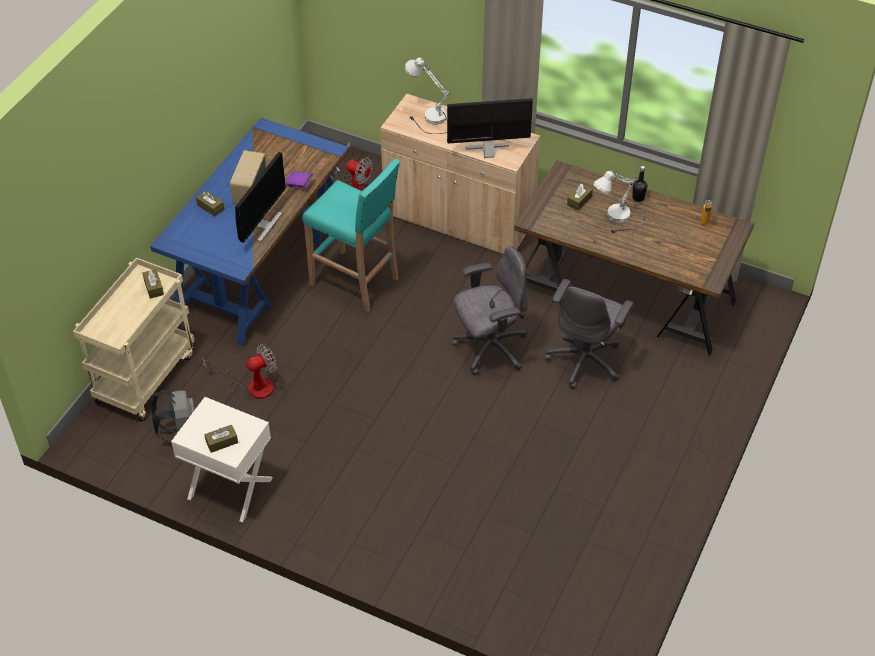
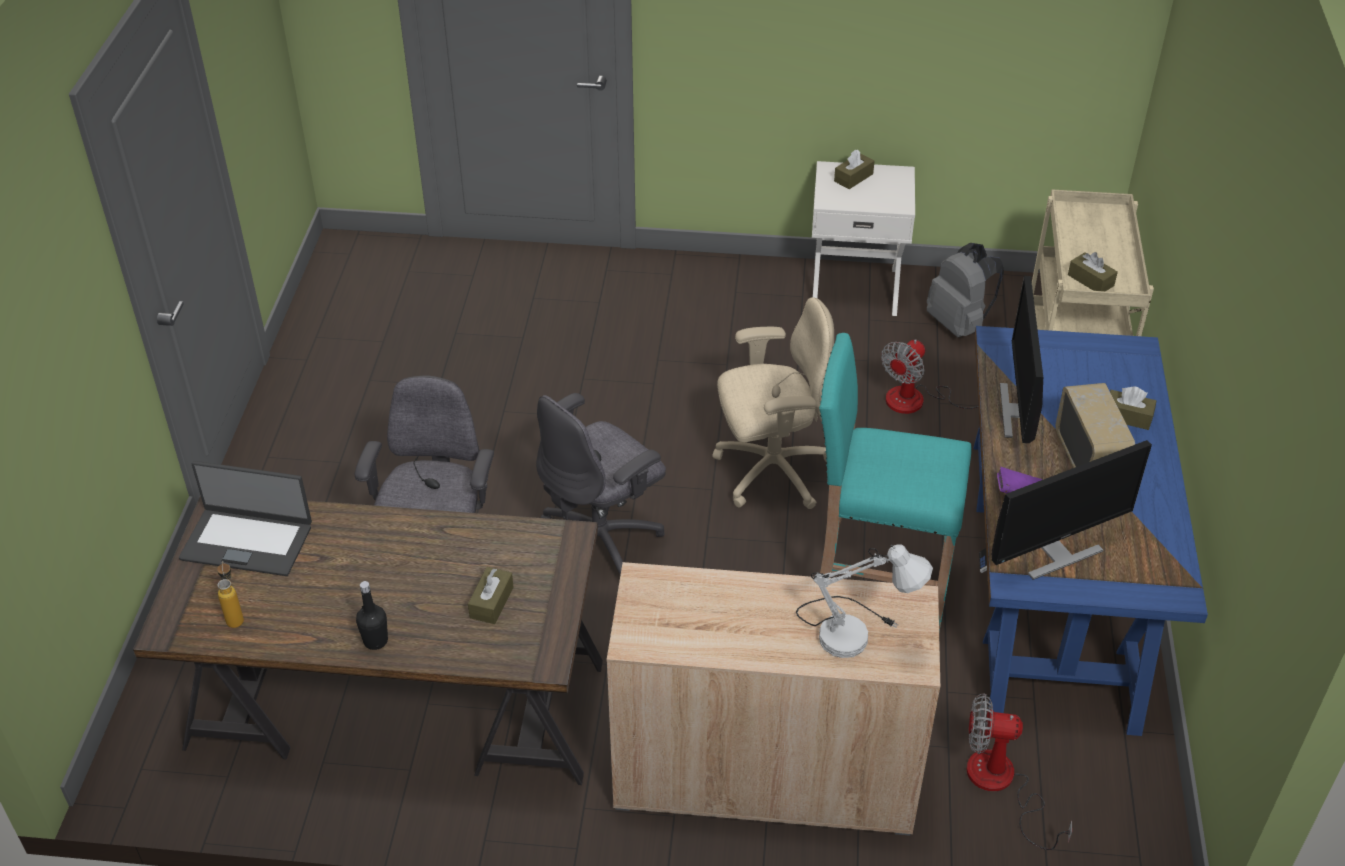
camera: 160 degrees right, 5 degrees down
(371, 365) = (771, 471): none -> beige office chair
(488, 151) = (696, 590): monitor -> monitor (1056, 553)
(619, 221) = (404, 581): white table lamp -> none
(696, 260) = (247, 541): none -> laptop

